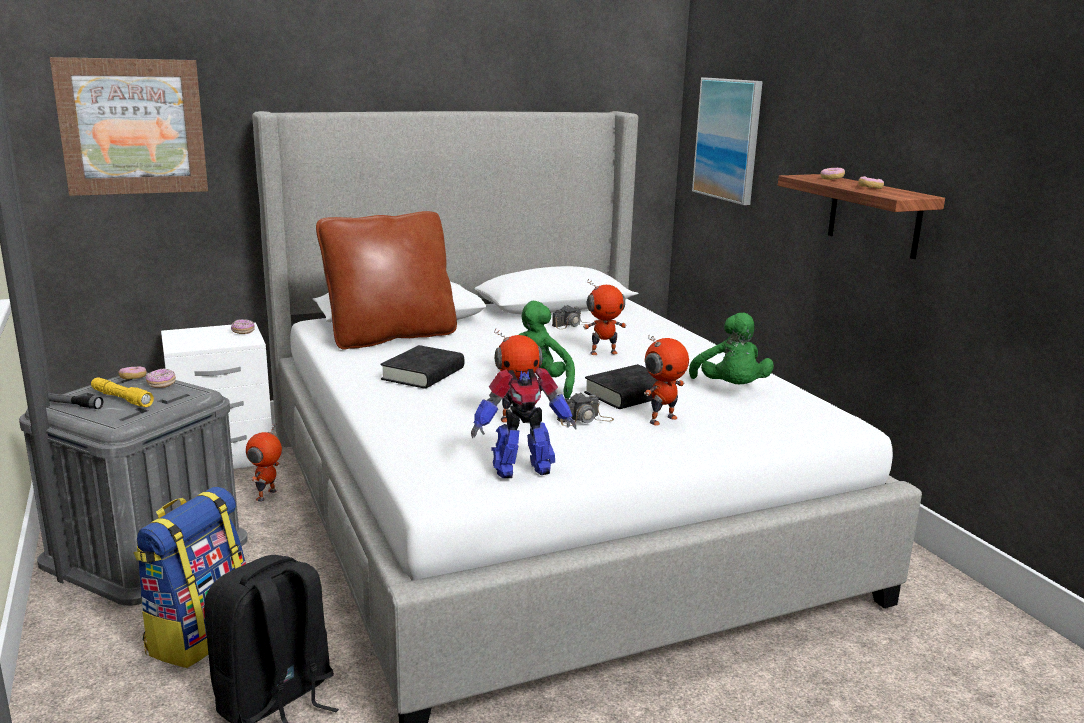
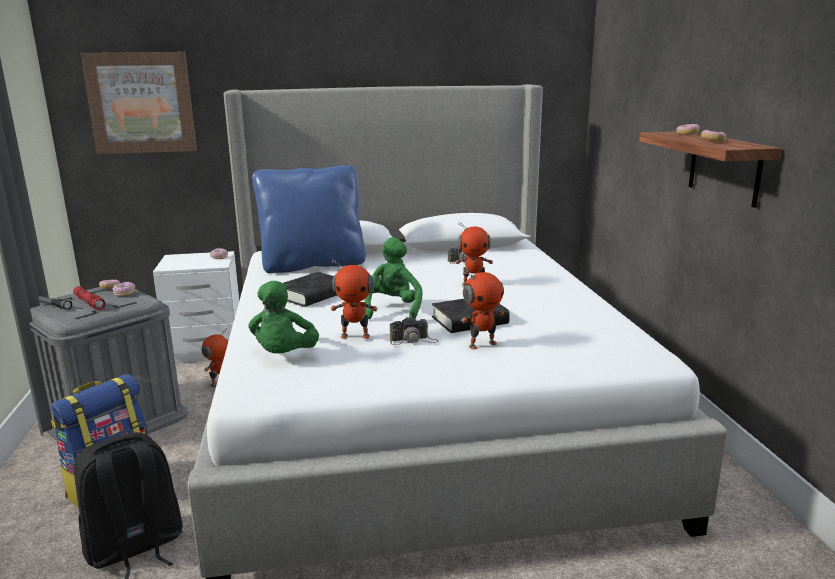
camera: 15 degrees right, 0 degrees up
(121, 399) = (89, 303): yellow flashlight -> red flashlight
(390, 336) = (313, 265): brown pillow -> blue pillow
(521, 468) = (326, 379): toy robot -> none
(728, 139) = (620, 105): picture -> none
(730, 389) = (564, 321): green plush toy -> green plush toy (284, 356)

